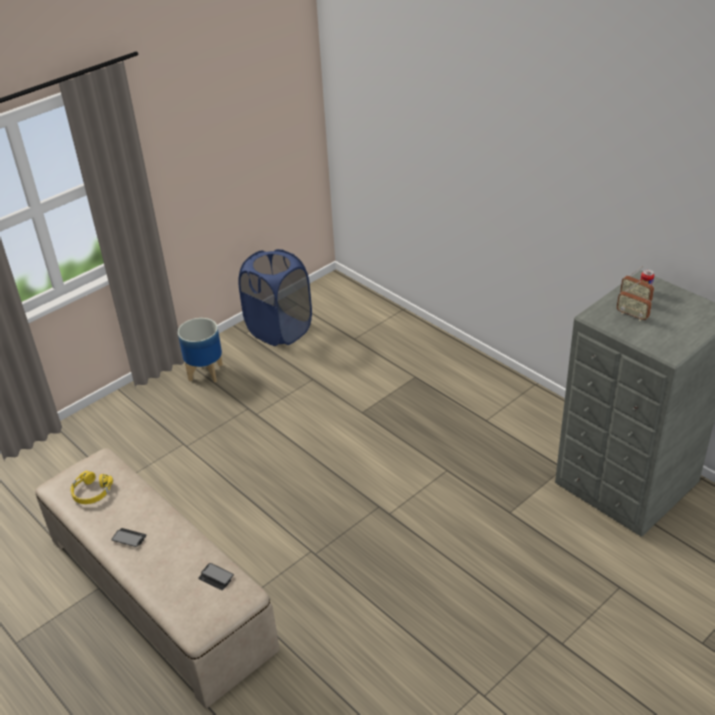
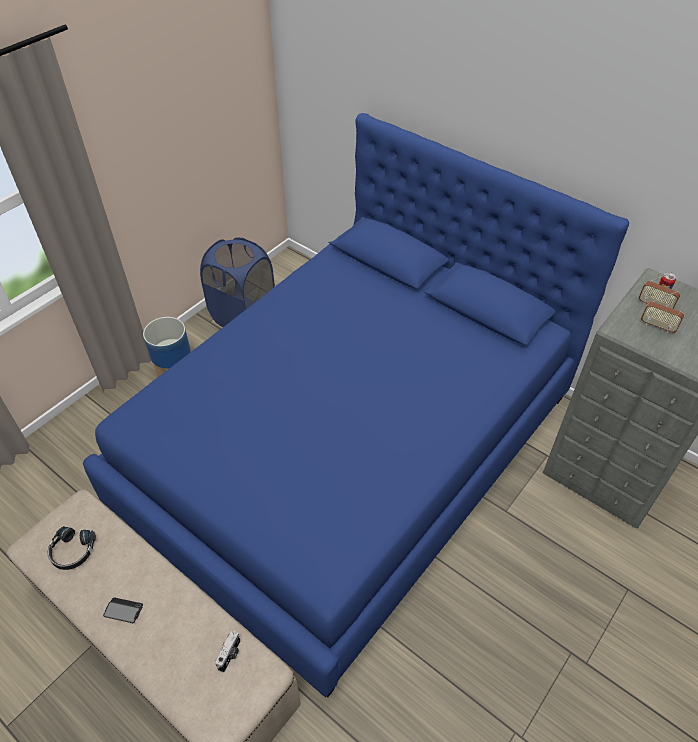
camera: 10 degrees left, 10 degrees up
(91, 492) = (72, 551): yellow headphones -> black headphones
(216, 577) = (230, 655): phone -> camera
(364, 450) = (350, 449): none -> blue bed

